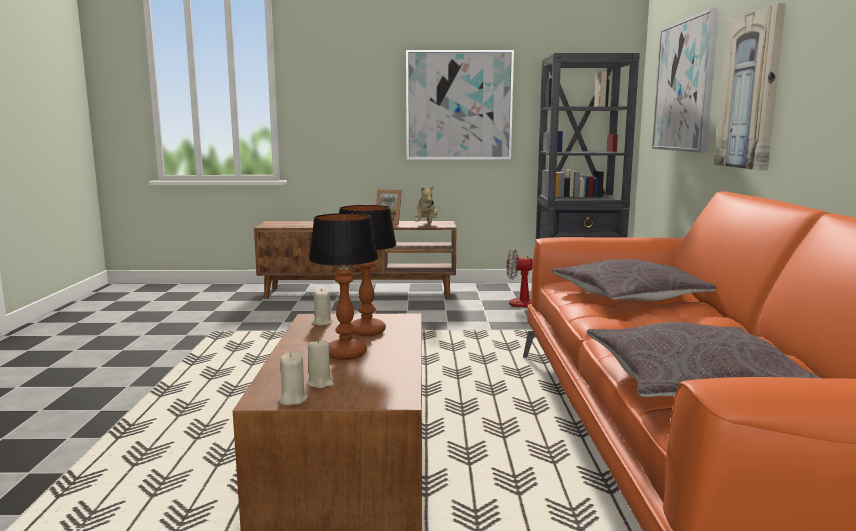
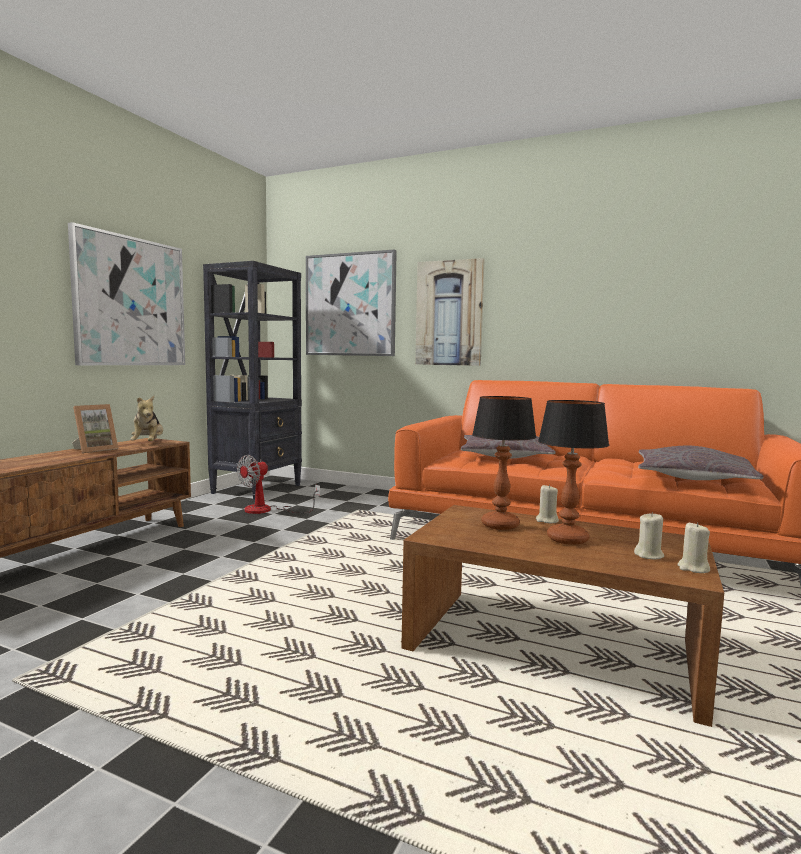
camera: 65 degrees left, 5 degrees down
(322, 322) = (453, 534): beige candle -> beige candle (547, 520)
(426, 225) = (148, 444): plush toy -> plush toy turned 45 degrees clockwise

